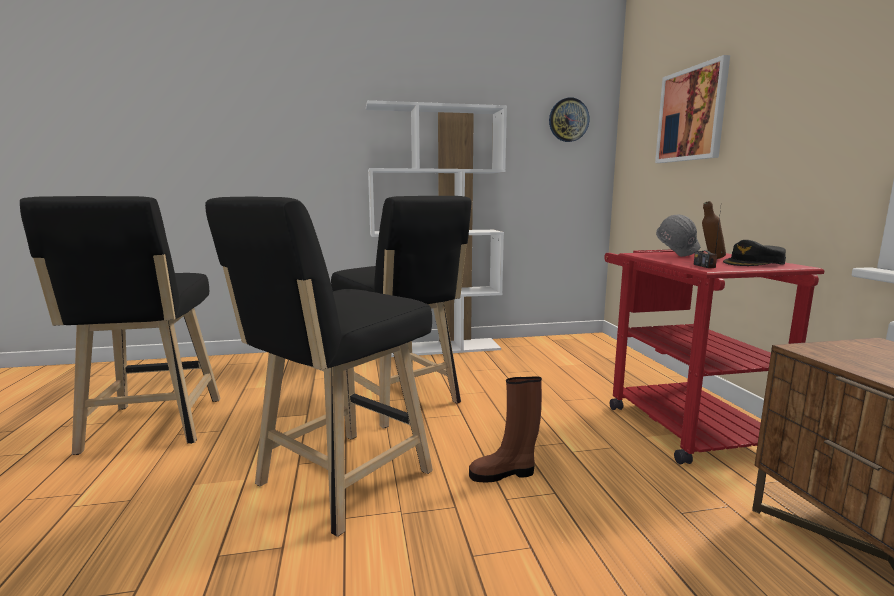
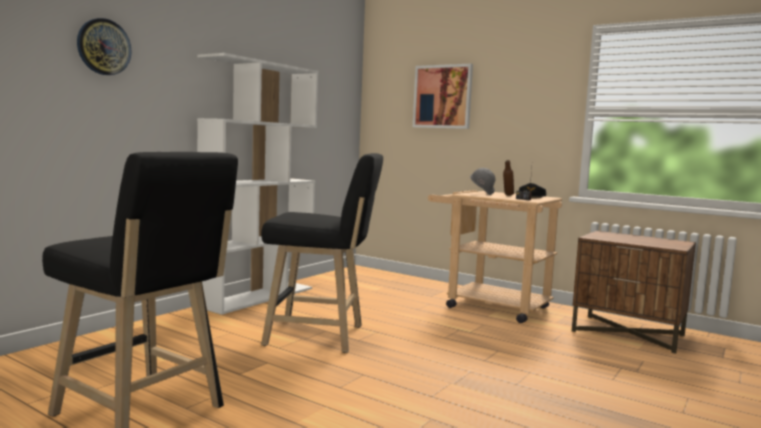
camera: 45 degrees left, 5 degrees down
(337, 482) = (388, 385): black stool -> none
(504, 473) = (461, 351): brown boot -> none
(568, 120) = (335, 84): wall clock -> wall clock (104, 47)
(679, 422) = (489, 305): red cart -> beige cart

